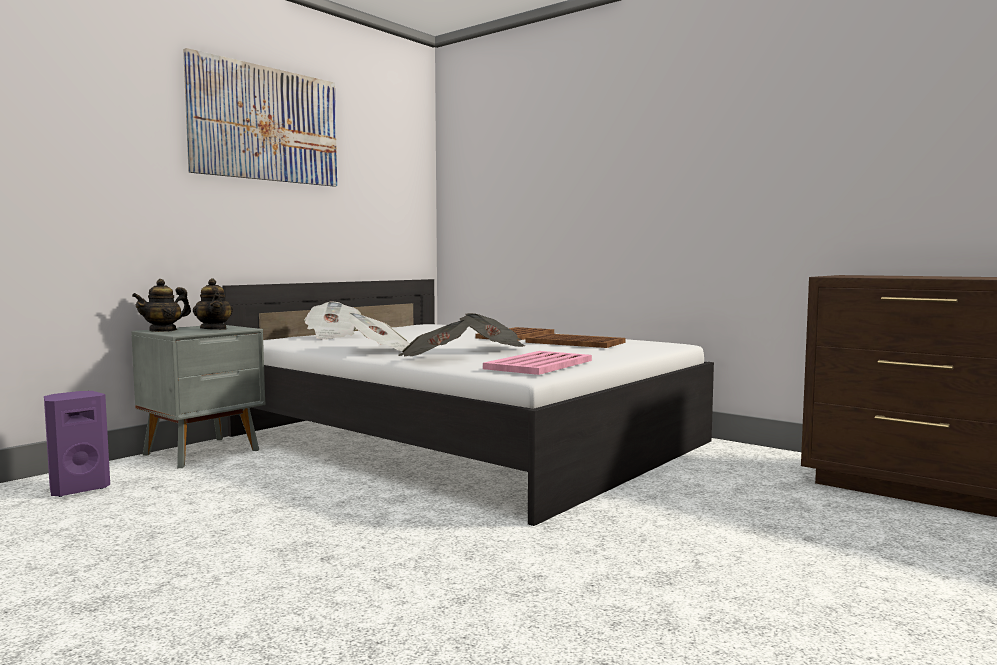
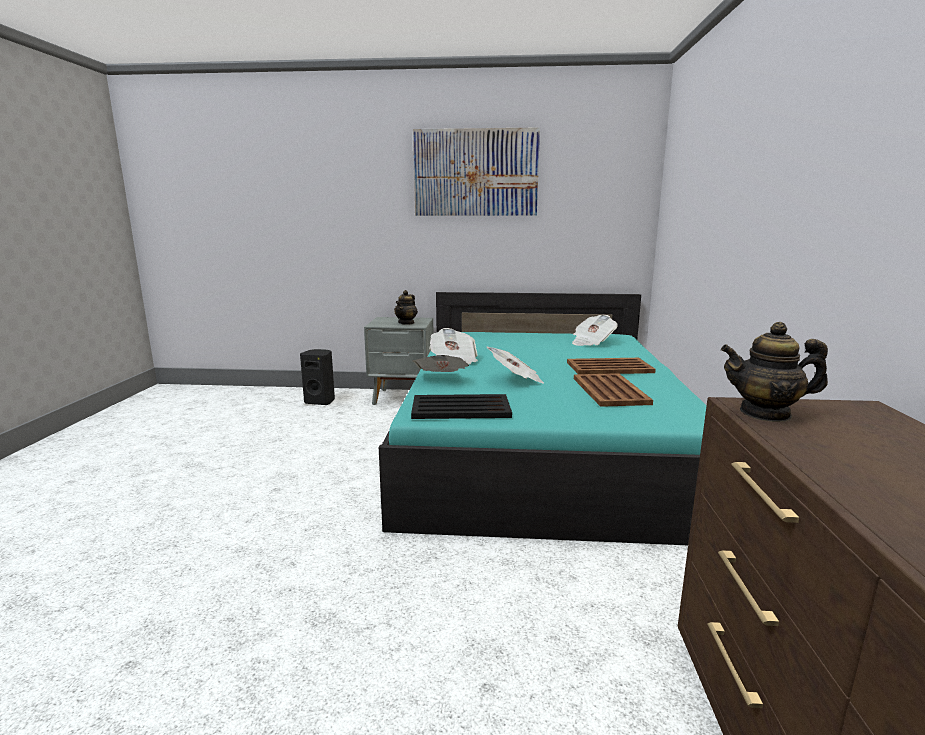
camera: 55 degrees right, 10 degrees up
(78, 489) = (320, 401): purple speaker -> black speaker
(163, 330) = (385, 319): teapot -> teapot (765, 413)
(332, 336) = (486, 338): newspaper -> newspaper (591, 342)
(465, 439) = (540, 444): white bed -> turquoise bed
(538, 364) = (460, 408): pink tray -> black tray

